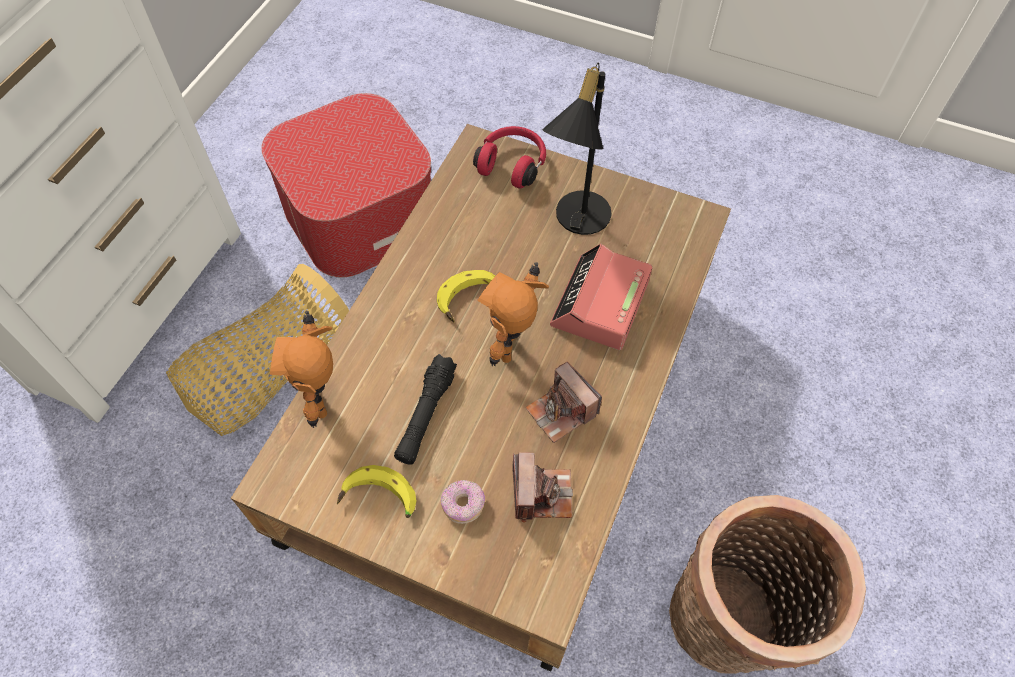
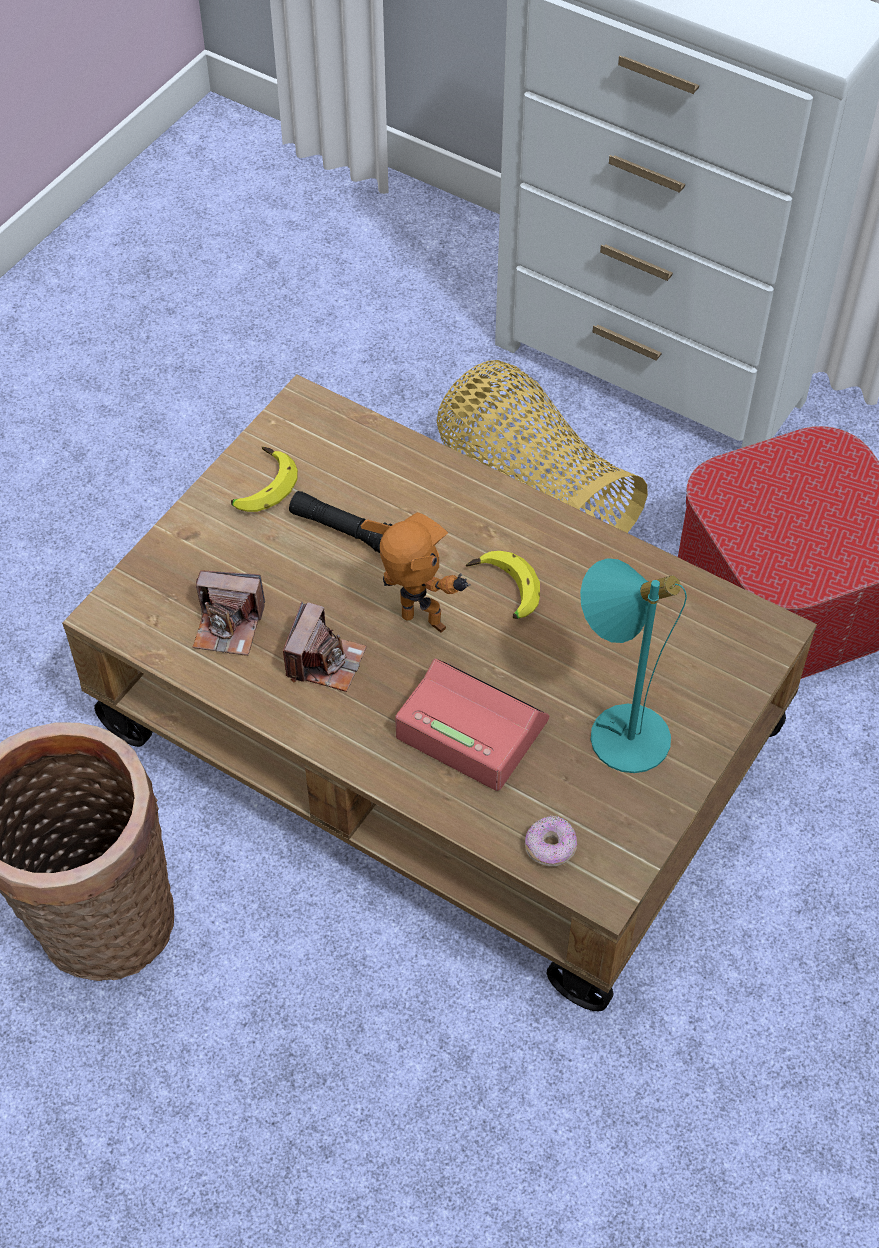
camera: 100 degrees right, 5 degrees down
(325, 401) = (389, 449): toy robot -> none
(463, 504) = (236, 556): donut -> donut (550, 848)
(512, 164) = (730, 667): red headphones -> none
(561, 411) = (325, 661): camera -> camera turned 135 degrees clockwise
(575, 219) = (619, 727): black table lamp -> turquoise table lamp

